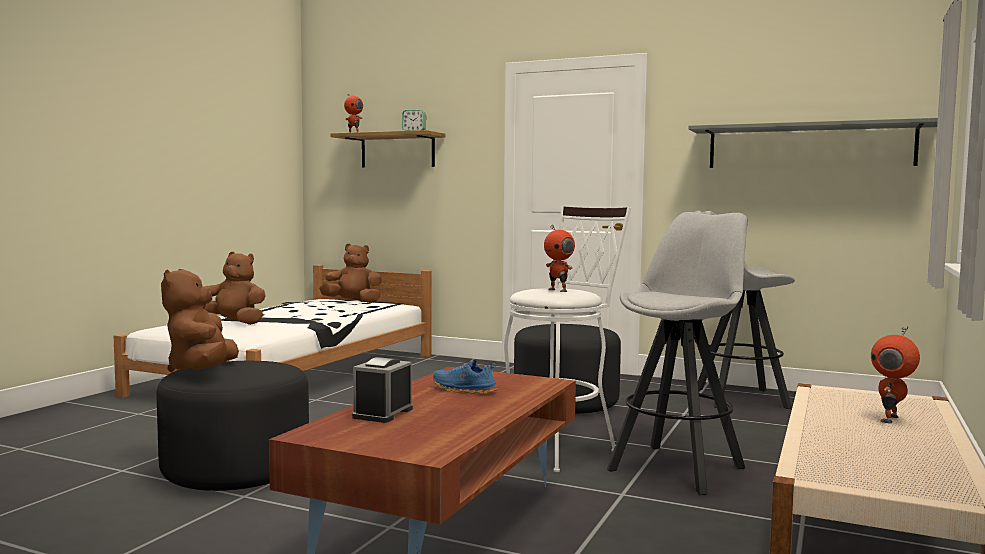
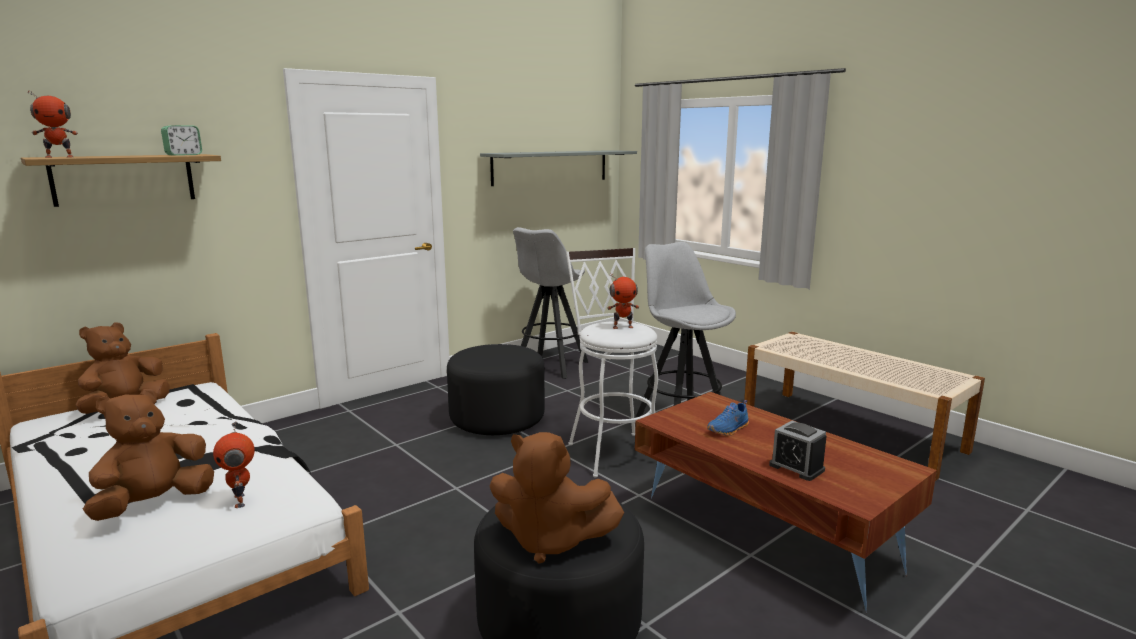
camera: 65 degrees left, 10 degrees up
(891, 419) = (837, 352): toy robot -> toy robot (241, 500)

